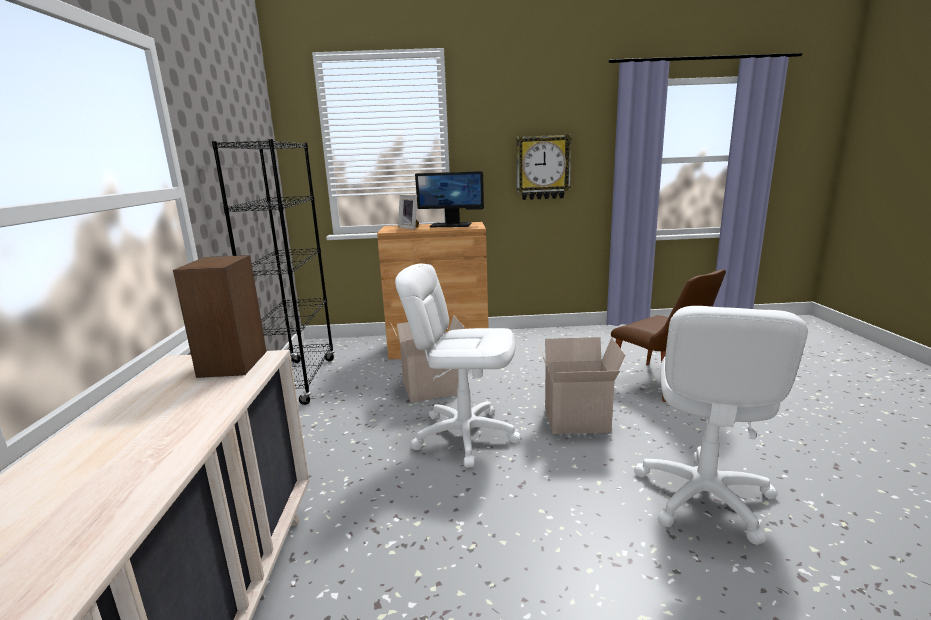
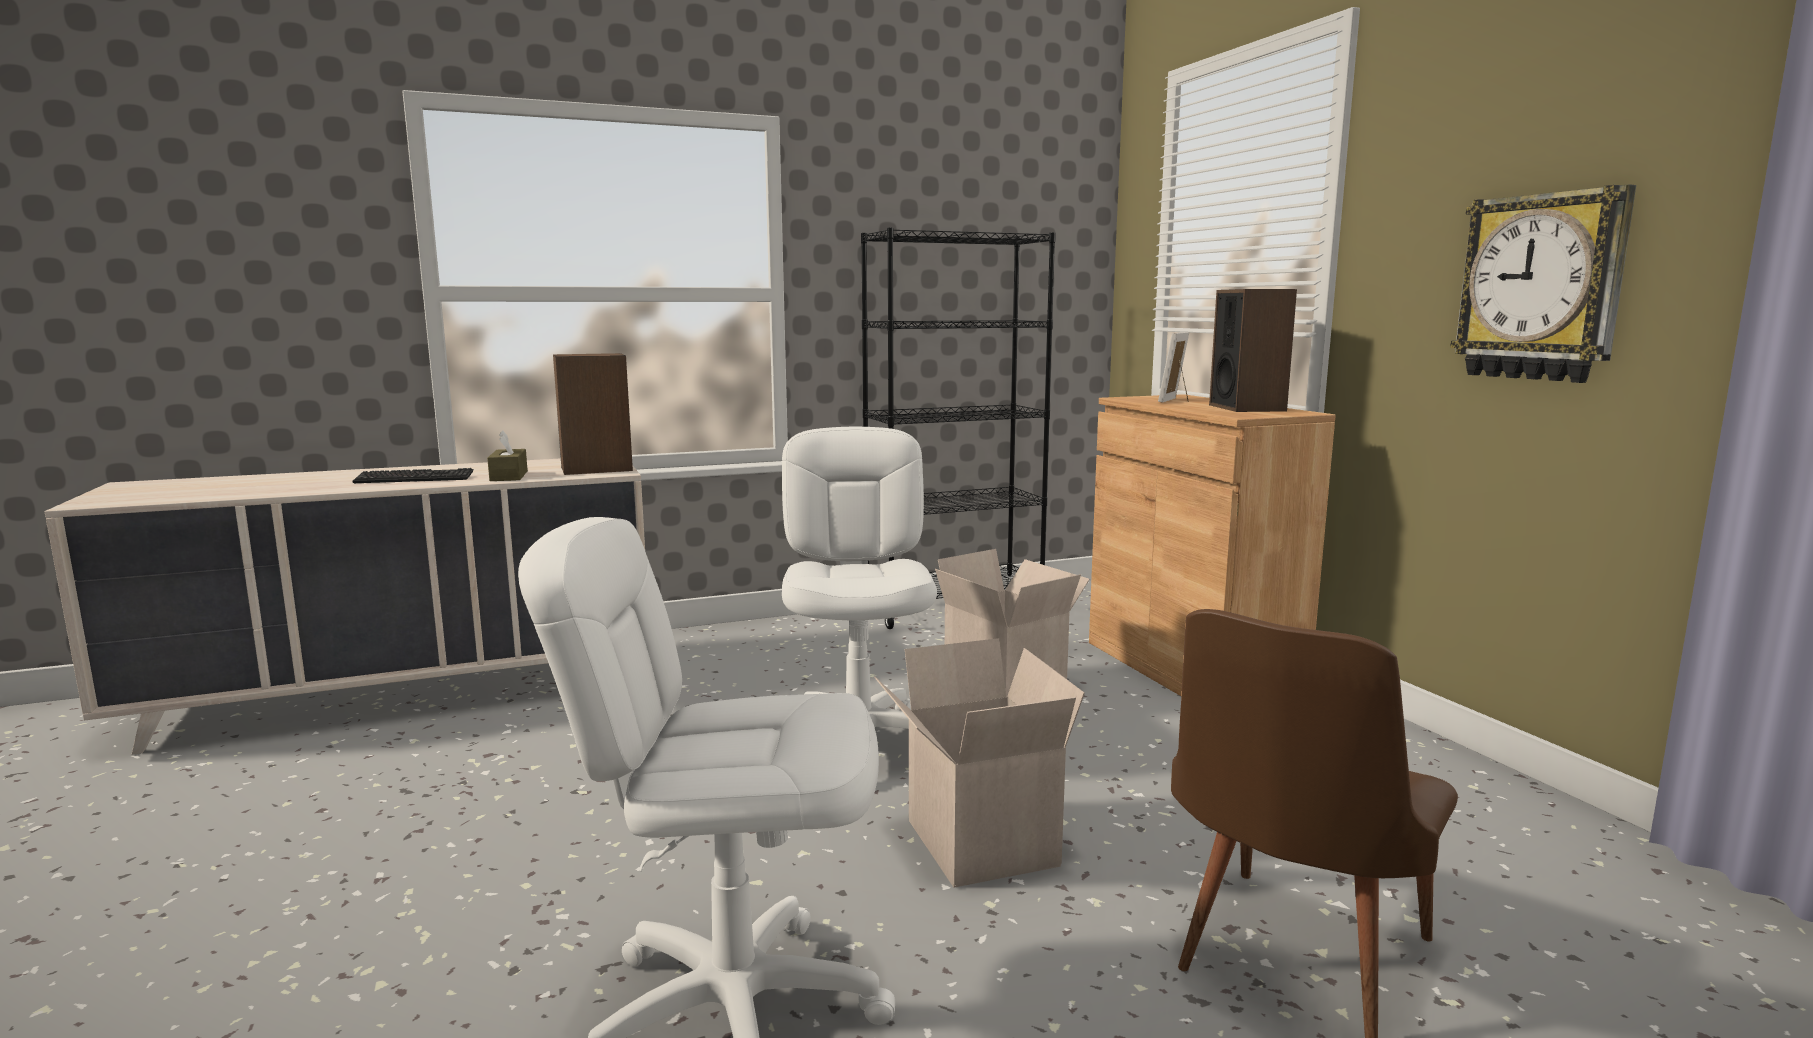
camera: 70 degrees right, 5 degrees down
(143, 449) = (414, 479): none -> keyboard
(212, 398) = (509, 476): none -> brown tissue box
(451, 225) = (1247, 408): monitor -> speaker

